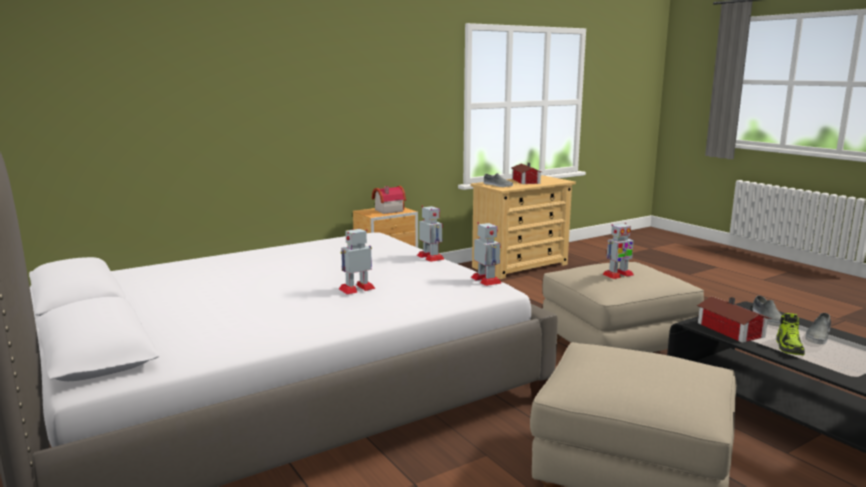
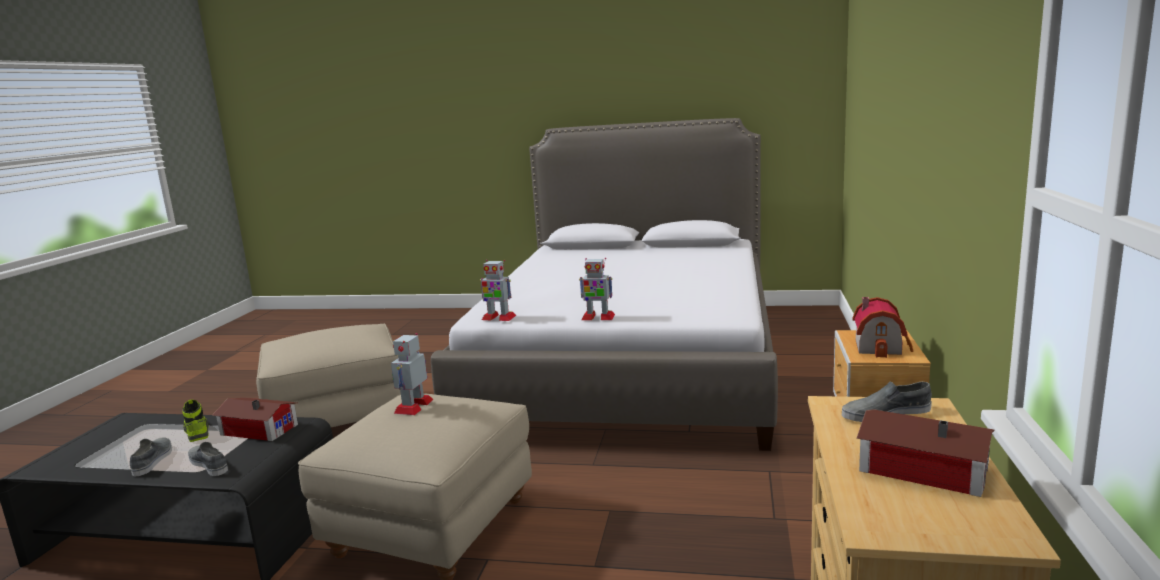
camera: 135 degrees right, 0 degrees up
(357, 288) = (565, 283): toy robot -> none

